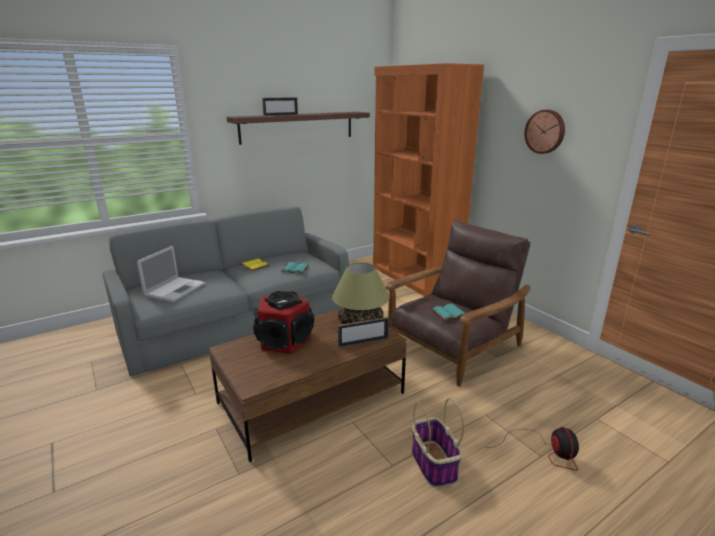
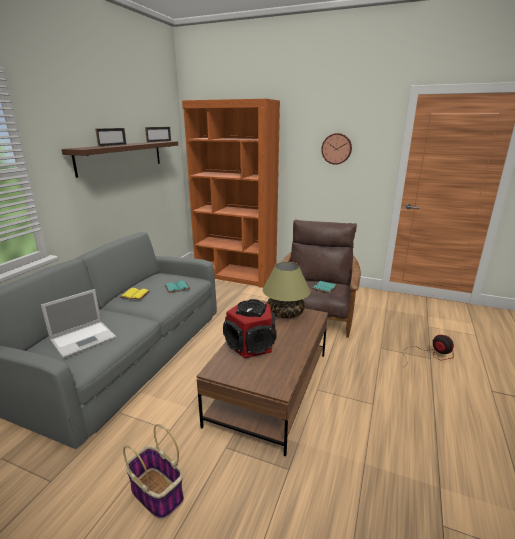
camera: 35 degrees left, 0 degrees up
(176, 289) = (84, 338): laptop -> laptop turned 60 degrees clockwise
(363, 342) = (306, 325): picture frame -> picture frame (159, 141)
(433, 463) = (391, 390): basket -> basket (156, 493)

